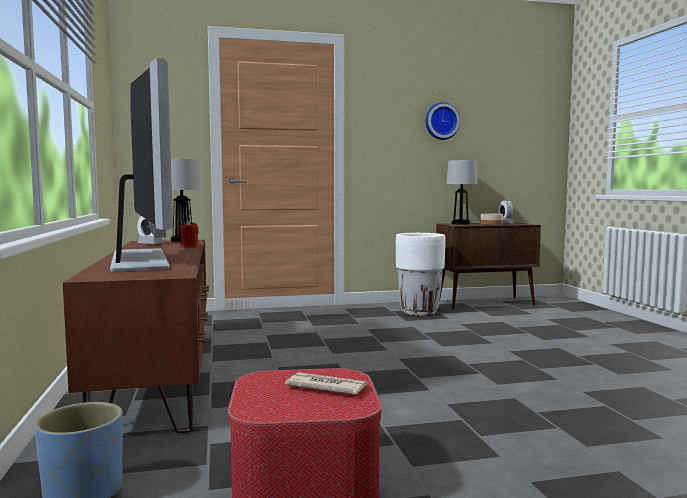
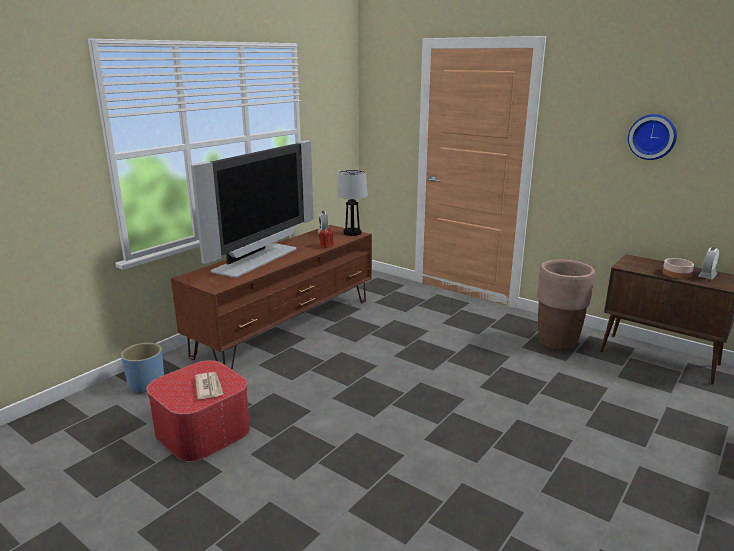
camera: 50 degrees right, 15 degrees up
(419, 312) = (557, 343): white planter -> brown planter
(461, 223) = (646, 263): table lamp -> none

